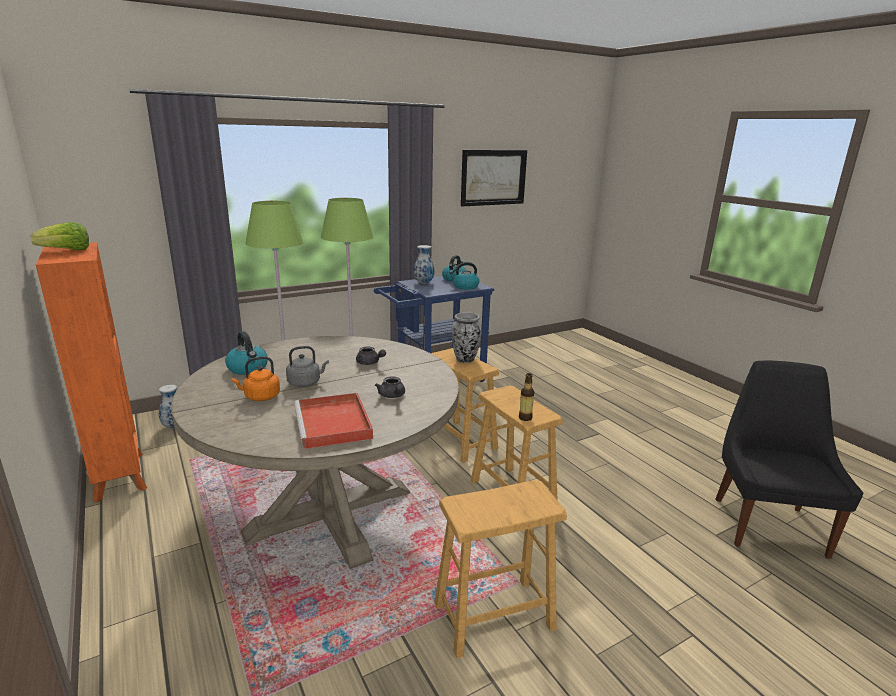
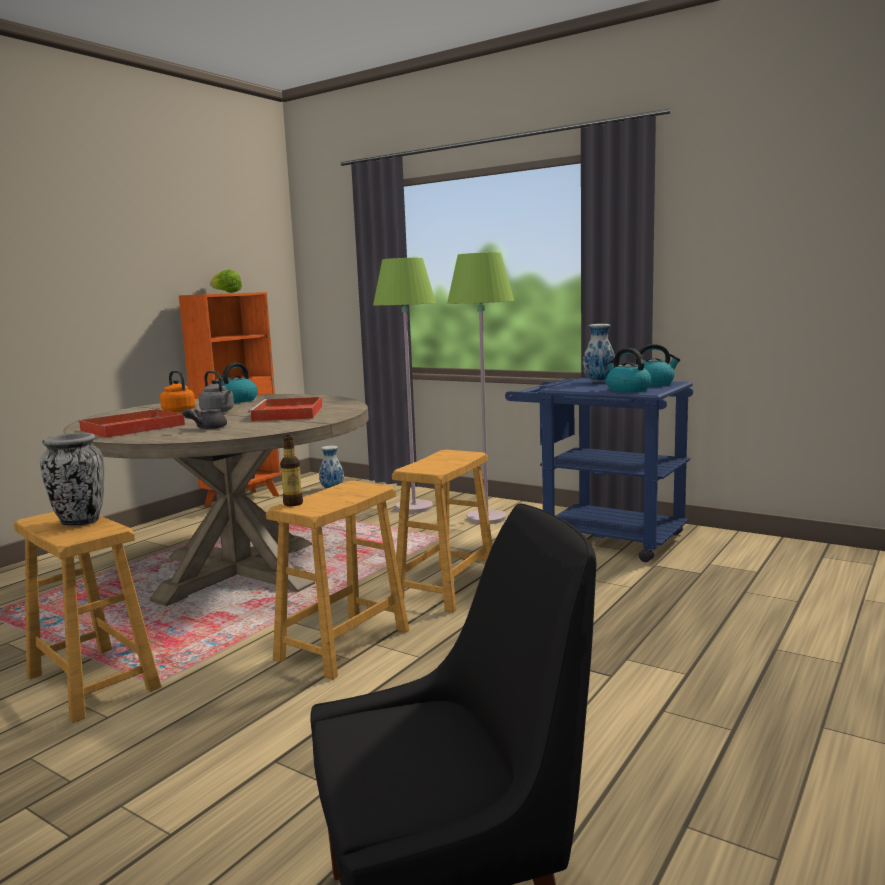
camera: 65 degrees right, 10 degrees down
(370, 363) = (288, 413): grey teapot -> red tray
(465, 360) = (449, 461): vase -> vase (80, 522)
(493, 177) = (795, 218): picture -> none

